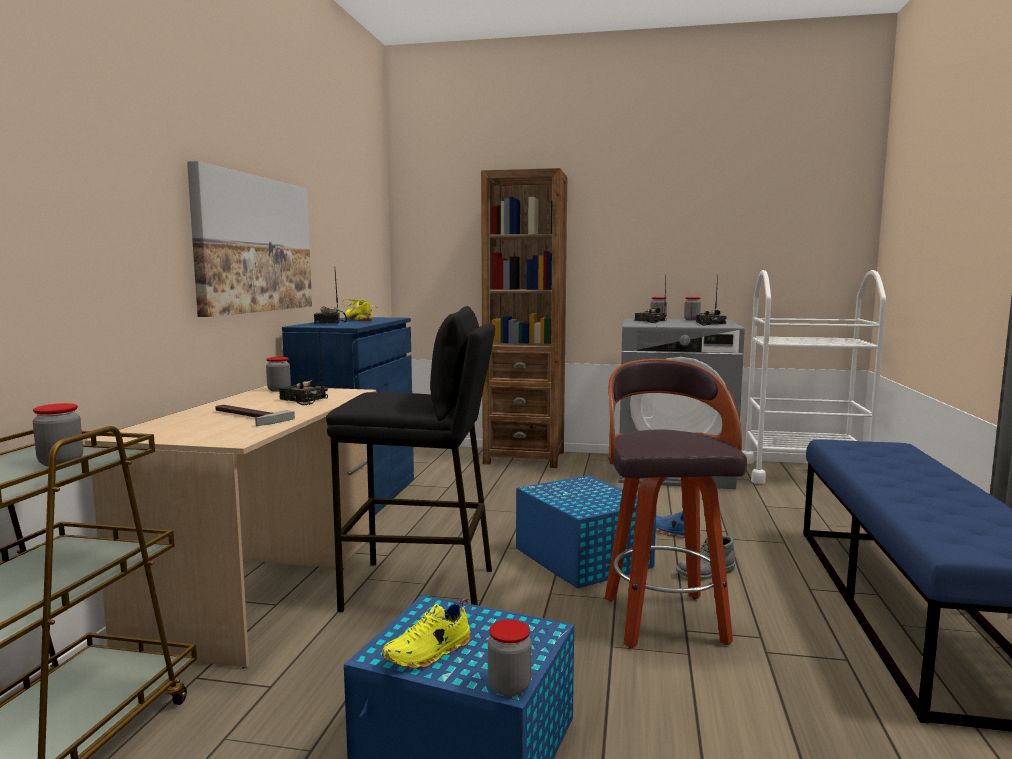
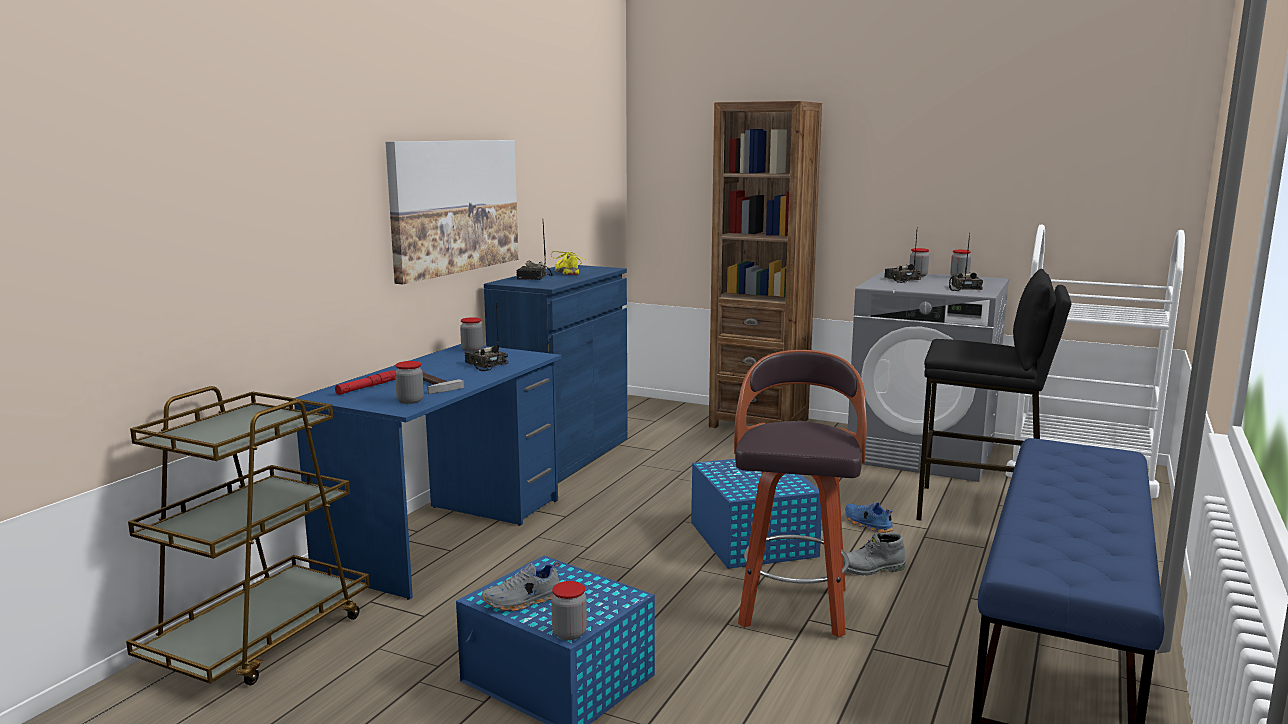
camera: 15 degrees right, 5 degrees up
(61, 462) = (264, 424): jar -> jar (410, 401)
(178, 424) = (367, 387): none -> red flashlight
(264, 587) = (445, 534): beige desk -> blue desk
(420, 589) = (580, 552): black stool -> black stool (979, 510)
(429, 654) = (523, 602): yellow shoe -> grey shoe

